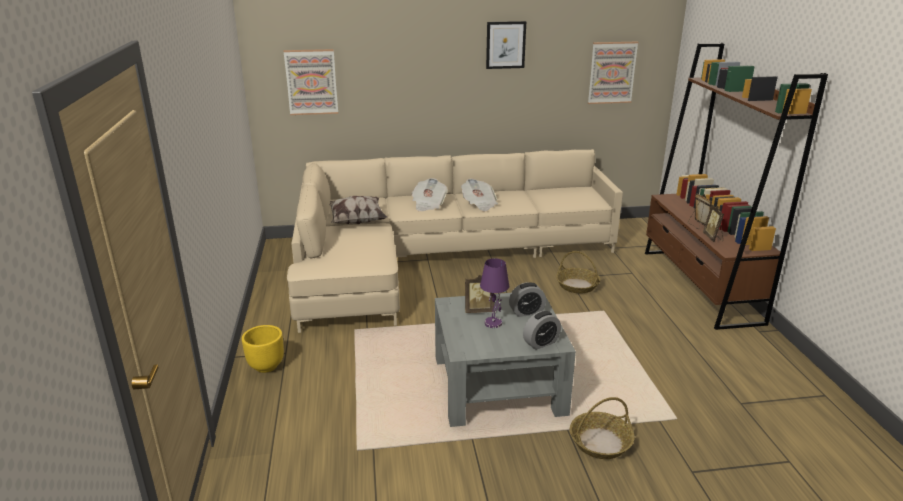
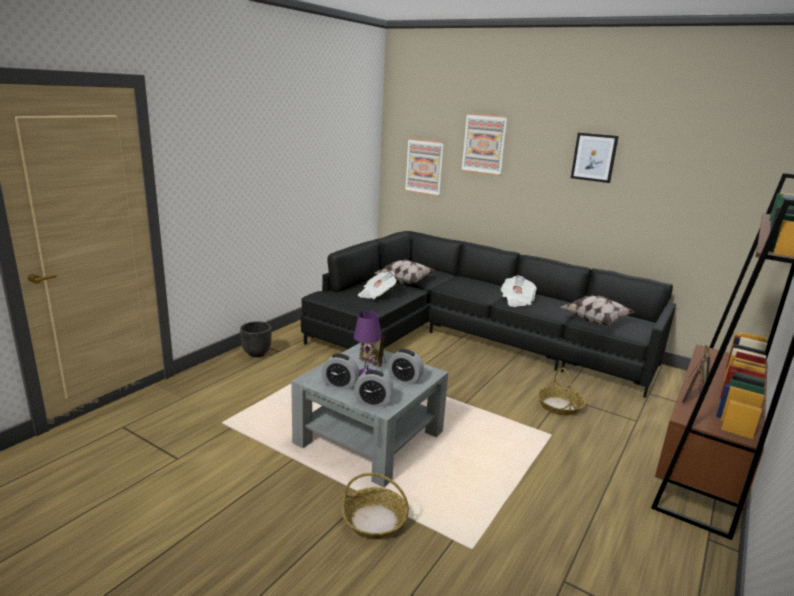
camera: 40 degrees right, 5 degrees down
(266, 366) = (257, 353): yellow planter -> black planter
(428, 204) = (474, 288): newspaper -> newspaper (376, 295)
(433, 258) = (467, 338): beige sofa -> black sofa
(492, 342) = (340, 384): none -> alarm clock
(557, 201) = (595, 321): none -> pillow
(612, 72) = (714, 204): picture -> picture (484, 144)

